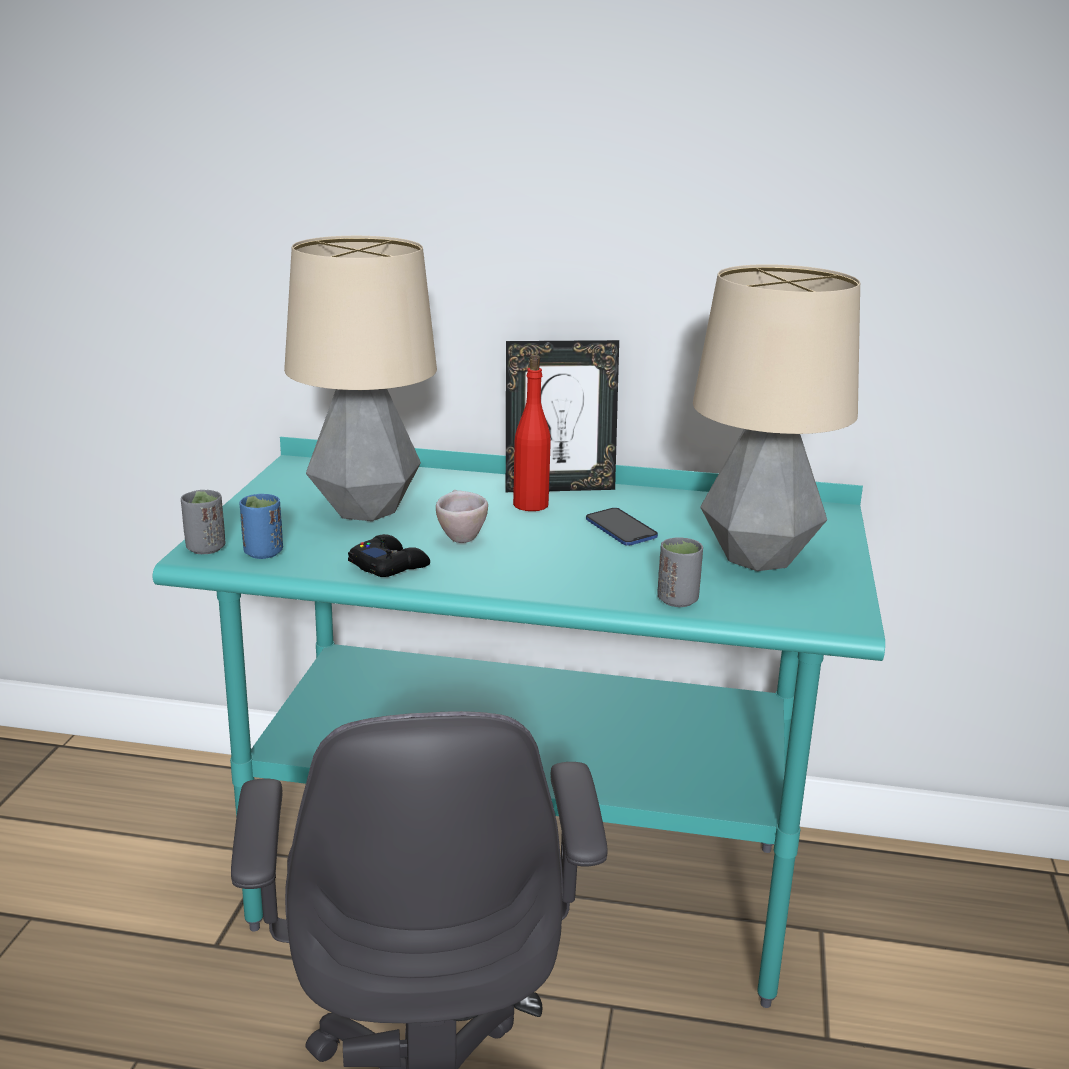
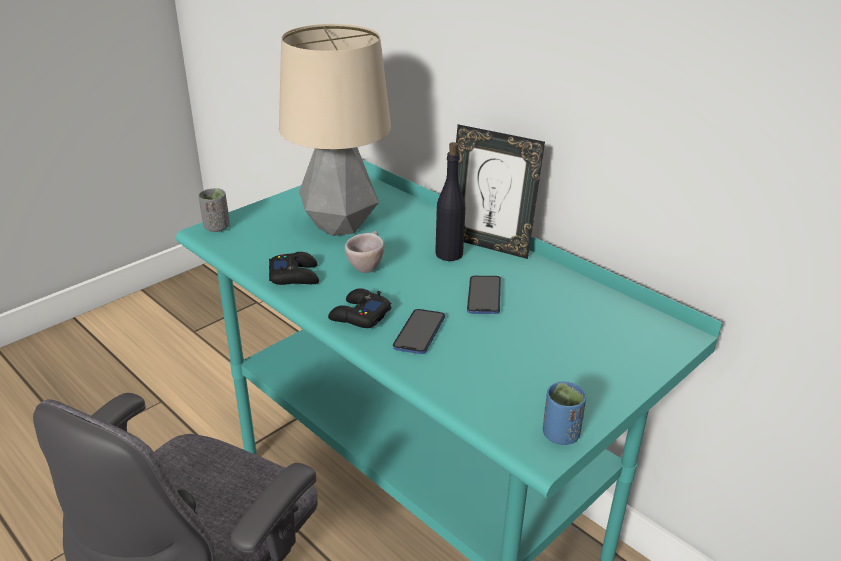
camera: 35 degrees right, 10 degrees up
(263, 553) = (241, 241): blue cup -> blue cup (560, 434)
(521, 578) = (359, 315): none -> black game controller
(530, 505) = (449, 254): red bottle -> black bottle
(605, 574) = (419, 333): none -> phone
(677, 600) = (438, 376): grey cup -> none
(758, 558) = (553, 360): table lamp -> none

